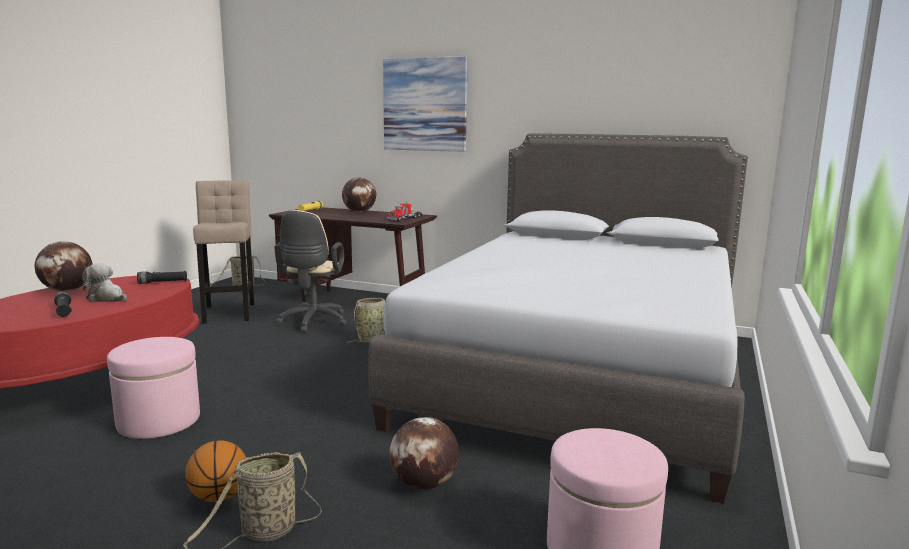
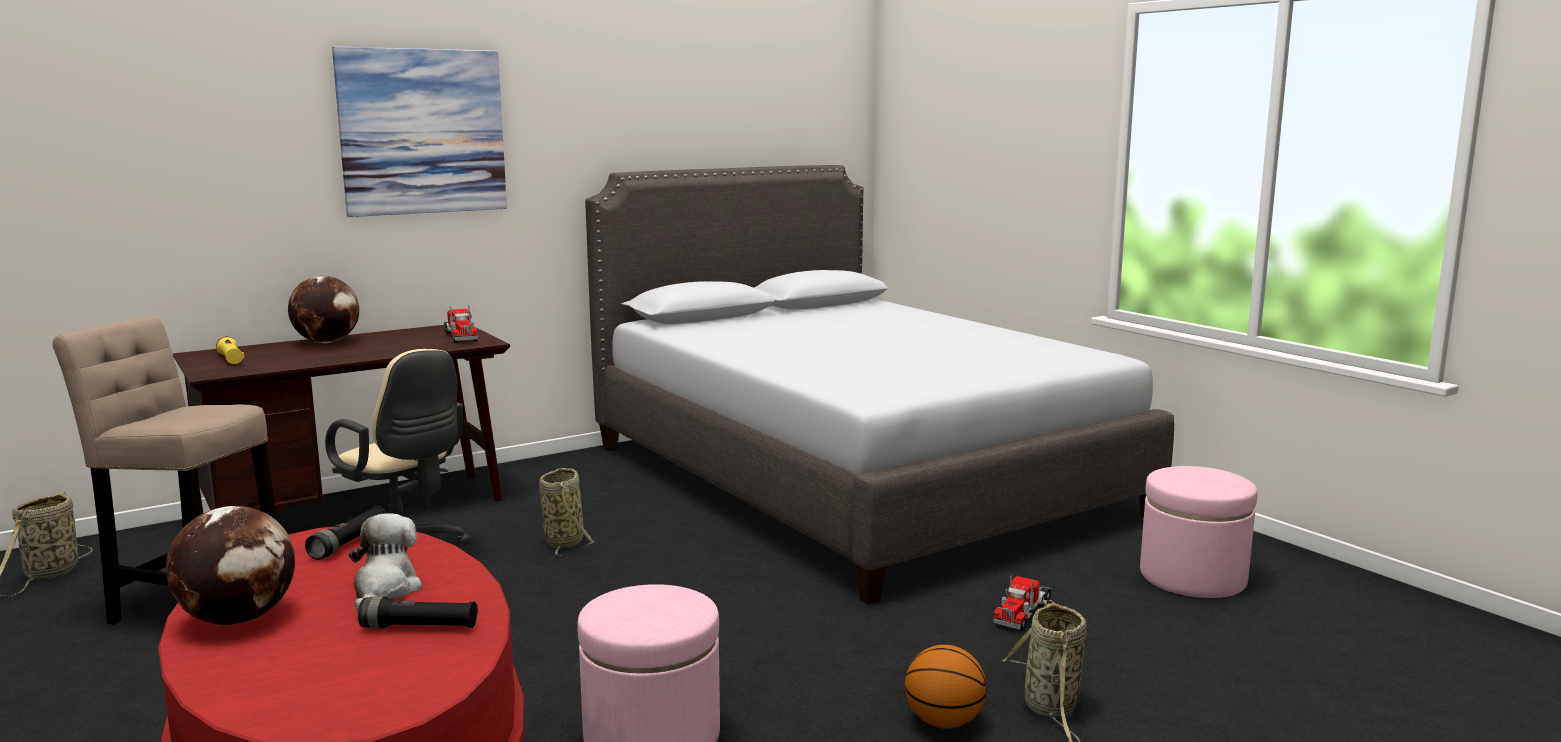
camera: 55 degrees left, 0 degrees up
(106, 298) = (385, 591): plush toy -> plush toy turned 120 degrees clockwise
(424, 484) = (1022, 612): globe -> toy truck

